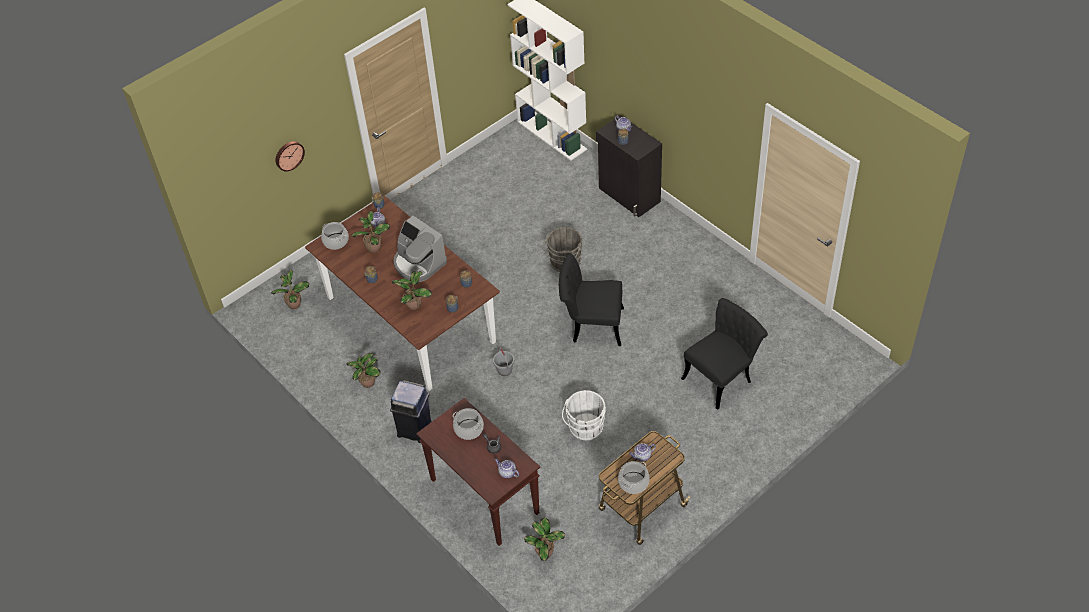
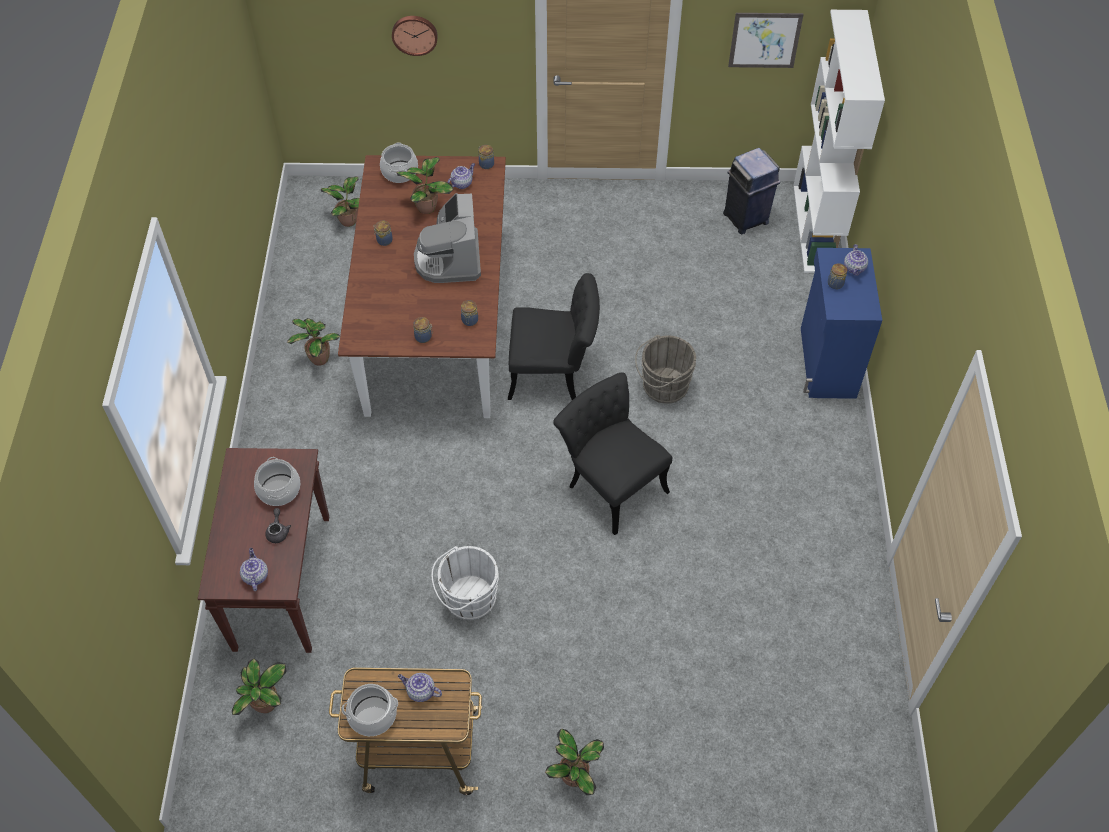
camera: 40 degrees right, 5 degrees up
(414, 304) = (392, 301): potted plant -> potted plant (575, 776)
(415, 429) = (304, 447): blue trash can -> blue trash can (746, 219)
(478, 42) = (765, 40): none -> picture
(504, 370) = (462, 457): grey bucket -> none
(629, 195) = (826, 363): black cabinet -> blue cabinet
(722, 376) = (689, 674): black chair -> black chair (554, 373)

